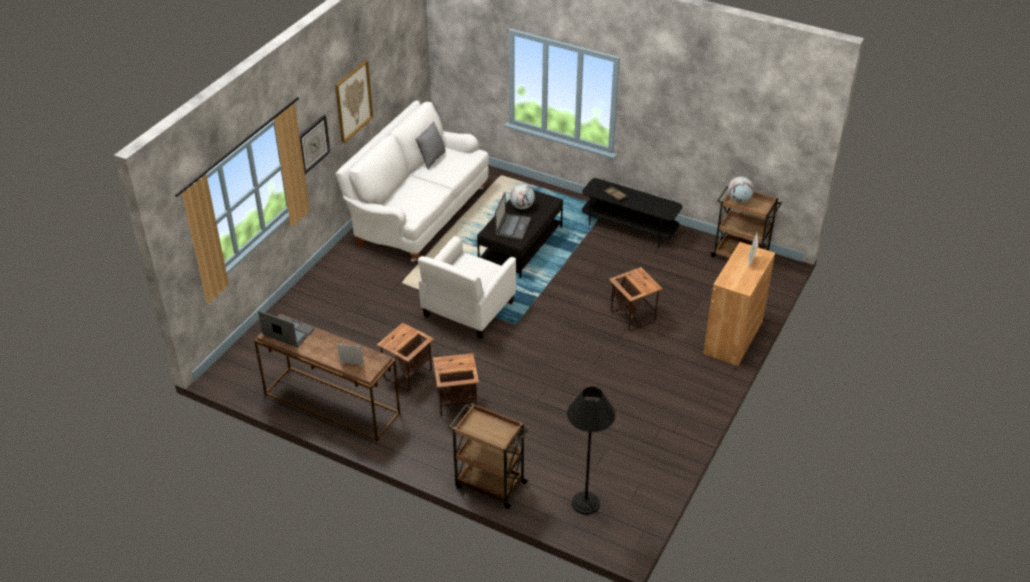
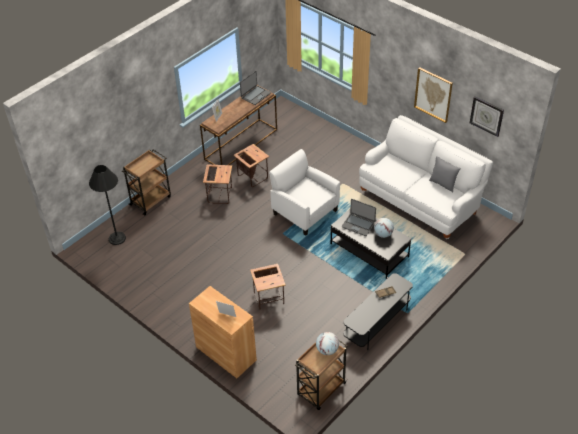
camera: 105 degrees right, 5 degrees up
(313, 144) = (390, 79): wall clock -> wall clock (486, 116)

